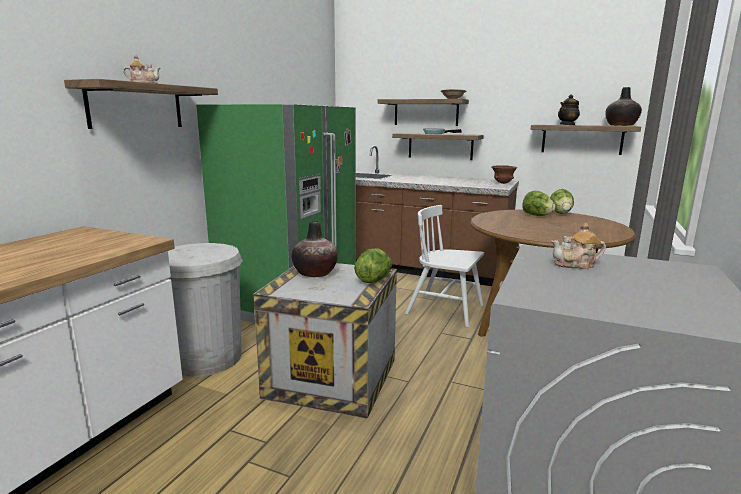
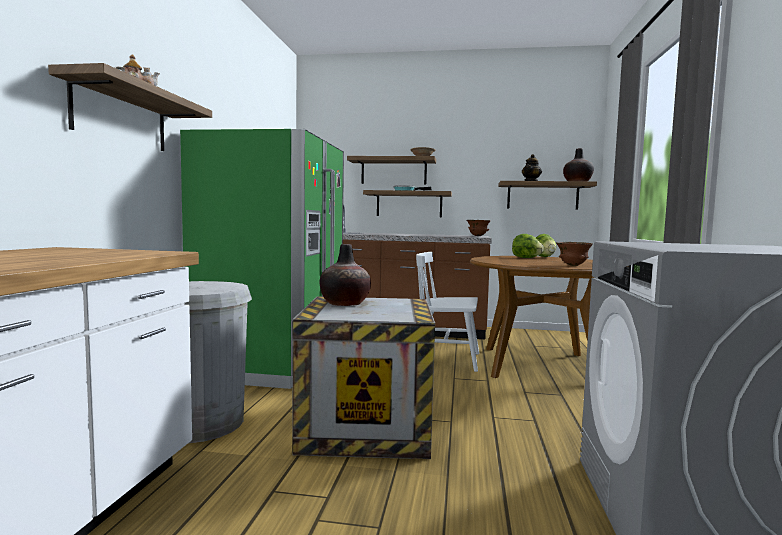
camera: 15 degrees left, 10 degrees down
(374, 280) = (415, 306): lettuce -> none
(566, 235) = (573, 265): none -> brown bowl
(576, 265) = (671, 244): teapot -> none

